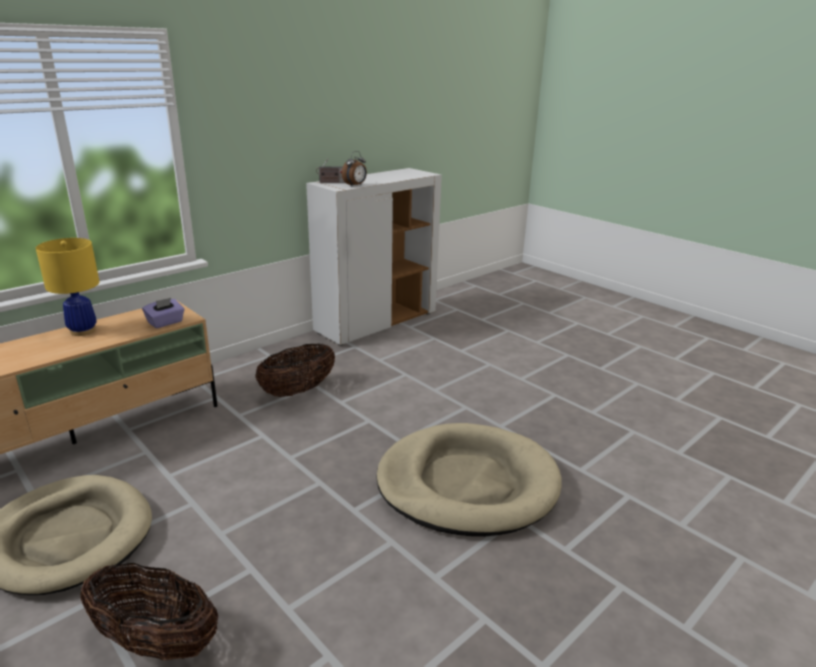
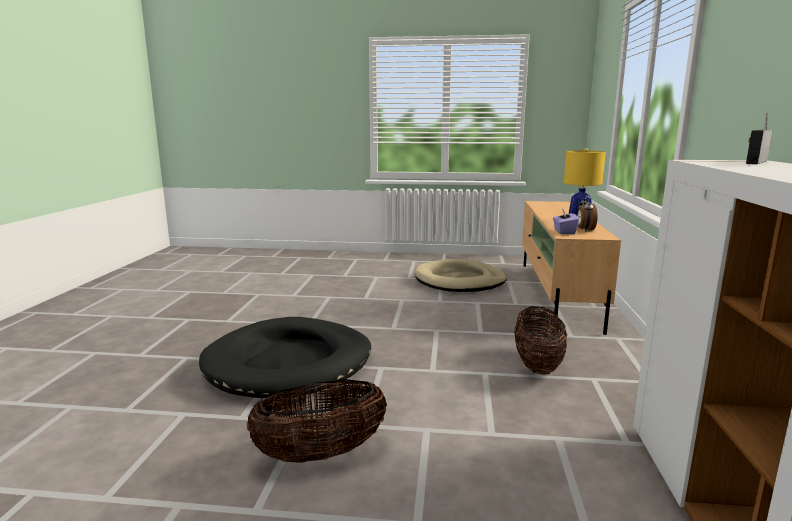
camera: 140 degrees right, 10 degrees down
(156, 641) = (365, 280): basket -> basket (320, 454)
(355, 185) = (712, 163): alarm clock -> alarm clock (584, 230)
(467, 484) = (289, 363): beige dog bed -> black dog bed

